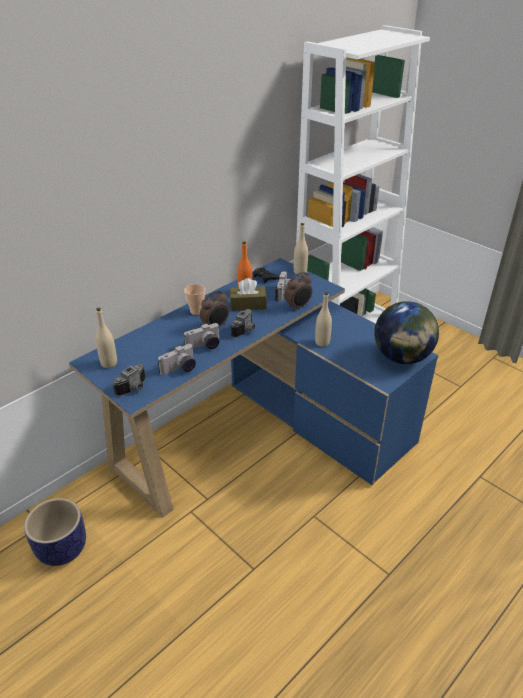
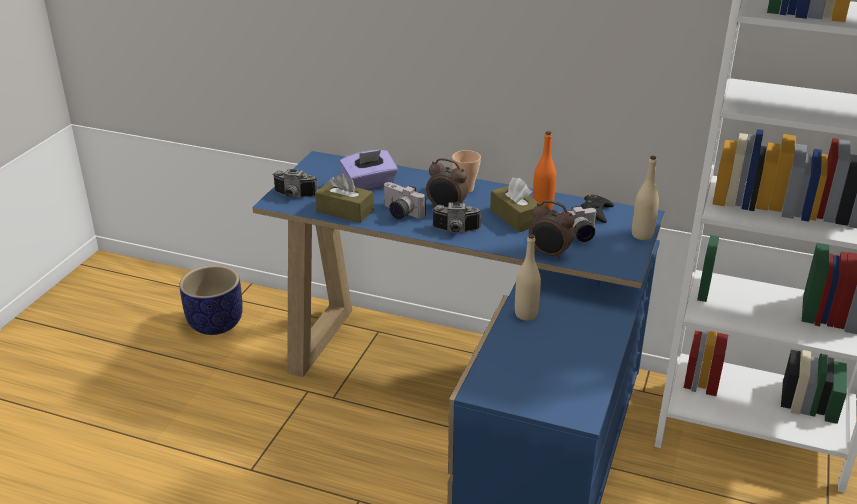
camera: 65 degrees right, 5 degrees down
(109, 363) = (325, 170): beige bottle -> none
(152, 348) = (369, 185): none -> purple tissue box
(180, 369) = (345, 211): camera -> brown tissue box
(402, 357) = (556, 396): globe -> none

